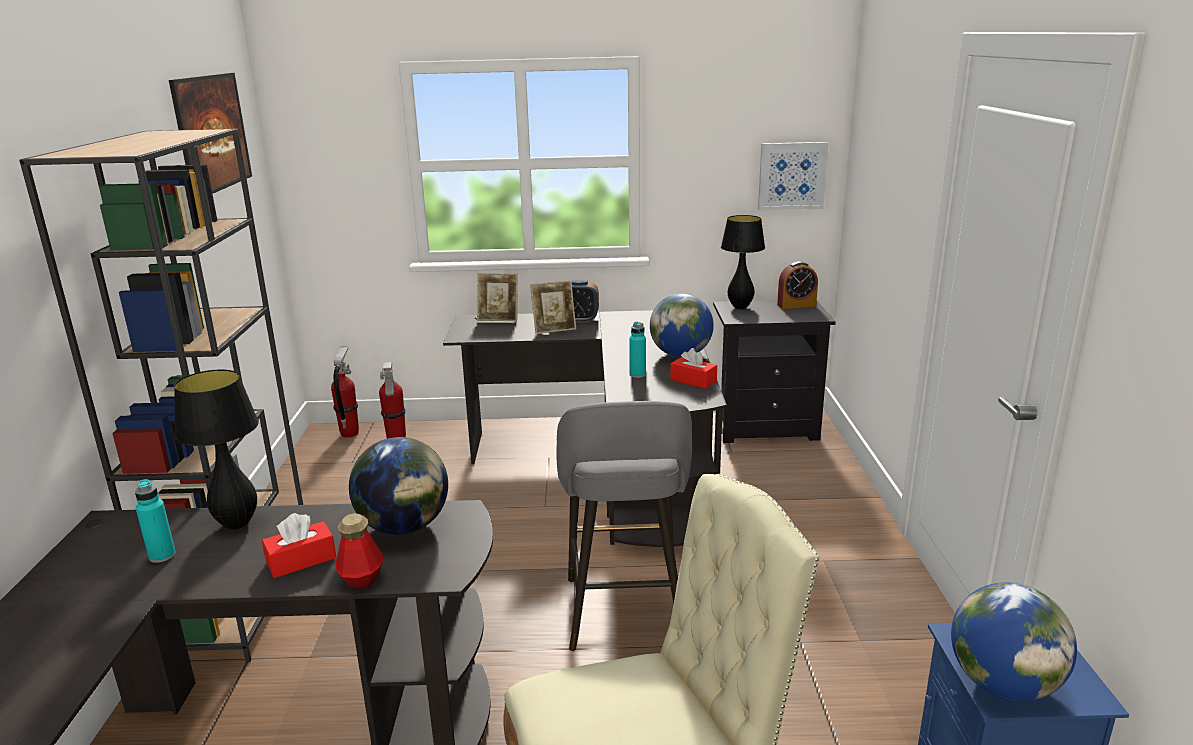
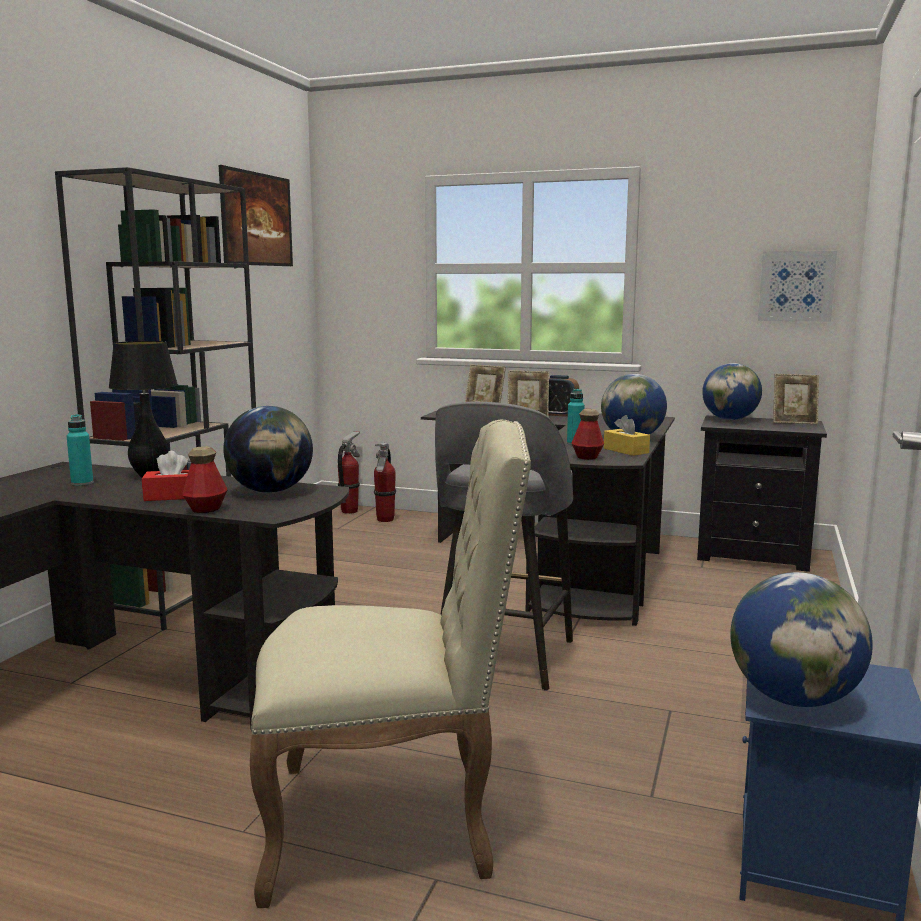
camera: 20 degrees right, 10 degrees down
(667, 398) = (587, 457): none -> bottle
(693, 380) = (626, 451): red tissue box -> yellow tissue box
(740, 307) = (729, 419): black table lamp -> globe
(796, 305) = (794, 422): alarm clock -> picture frame

